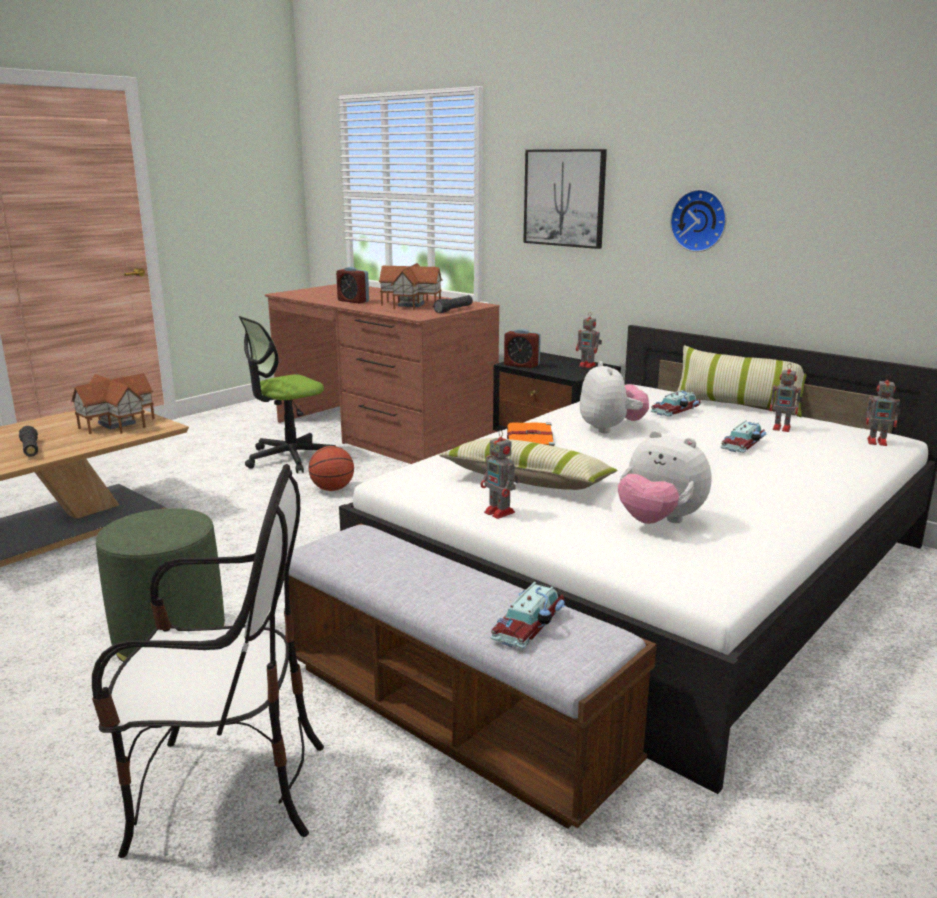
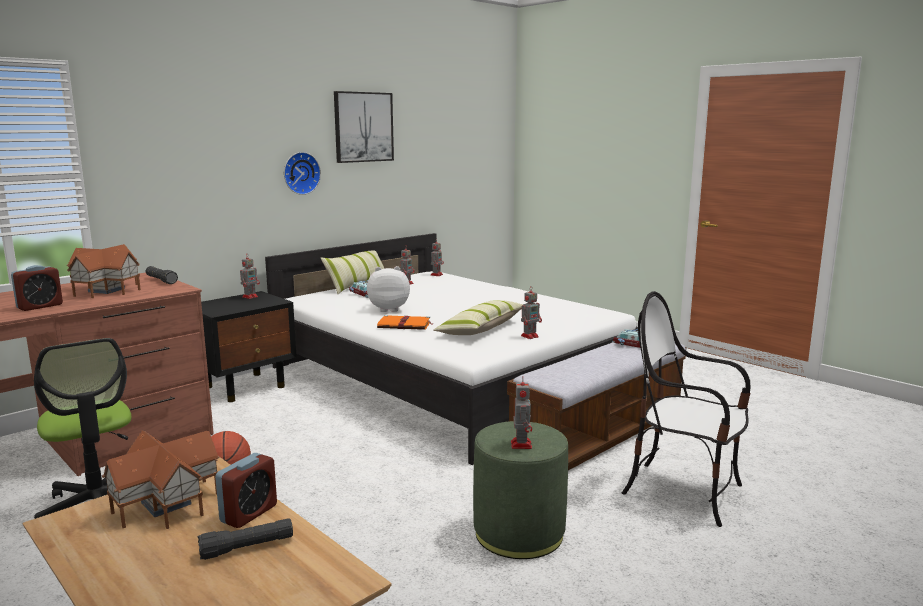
camera: 85 degrees left, 5 degrees down
(136, 527) = (521, 444): none -> toy robot
(226, 793) = (684, 491): chair -> chair turned 60 degrees counterclockwise
(521, 365) = (226, 310): alarm clock -> alarm clock (249, 513)
(565, 198) = (187, 166): picture -> picture (363, 127)
(659, 522) = (541, 313): plush toy -> none
(744, 443) = (431, 291): toy car -> none

